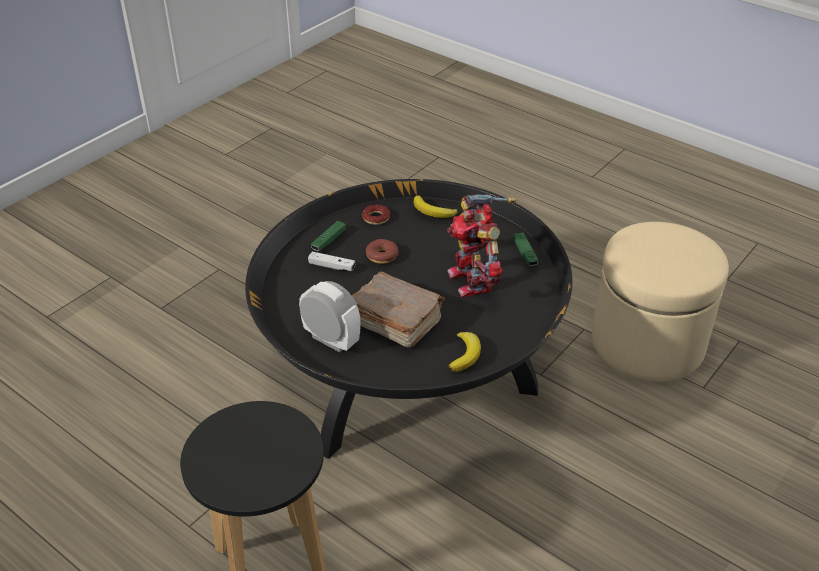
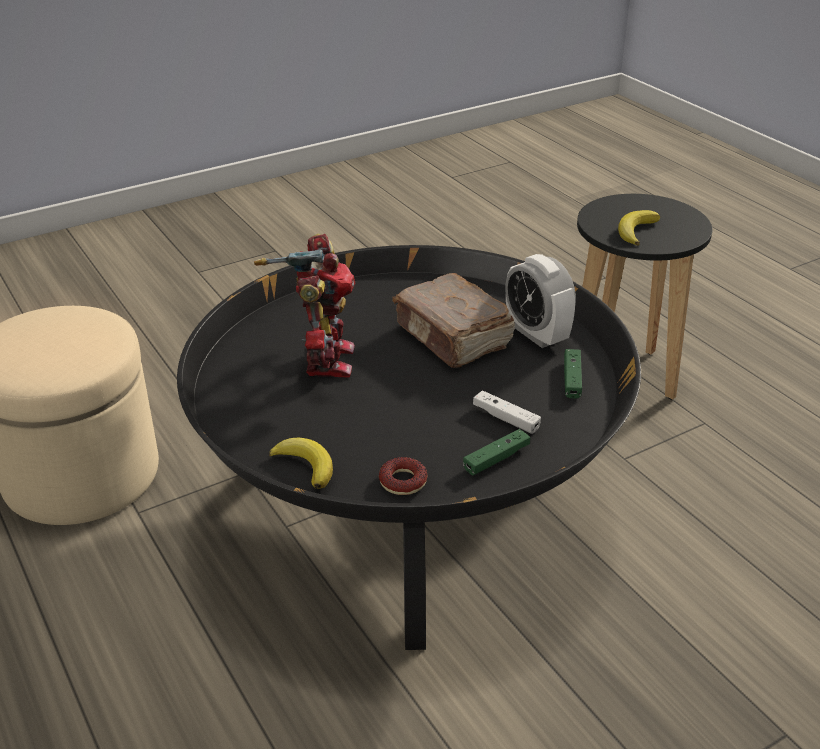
camera: 160 degrees left, 5 degrees down
(382, 256) = (426, 417): donut -> none
(465, 354) = (393, 289): banana -> banana (635, 230)
(525, 254) = (228, 376): green game controller -> green game controller (572, 379)

